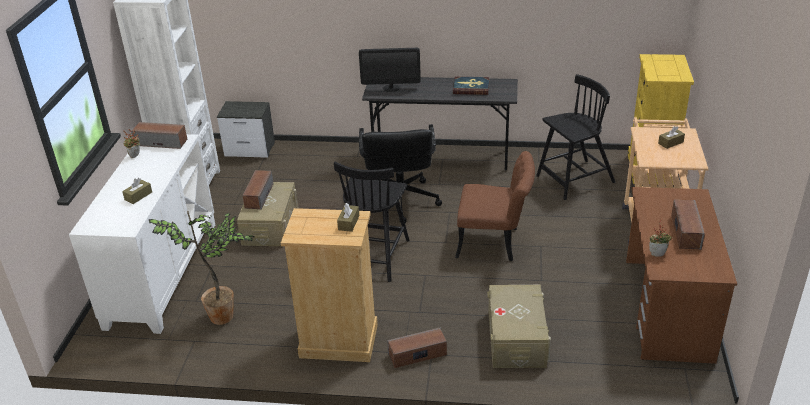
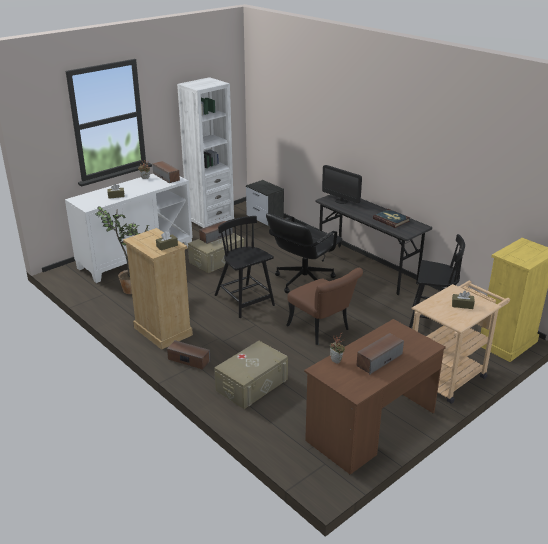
camera: 40 degrees right, 5 degrees down
(374, 256) = (244, 301): black chair -> black chair turned 90 degrees clockwise

